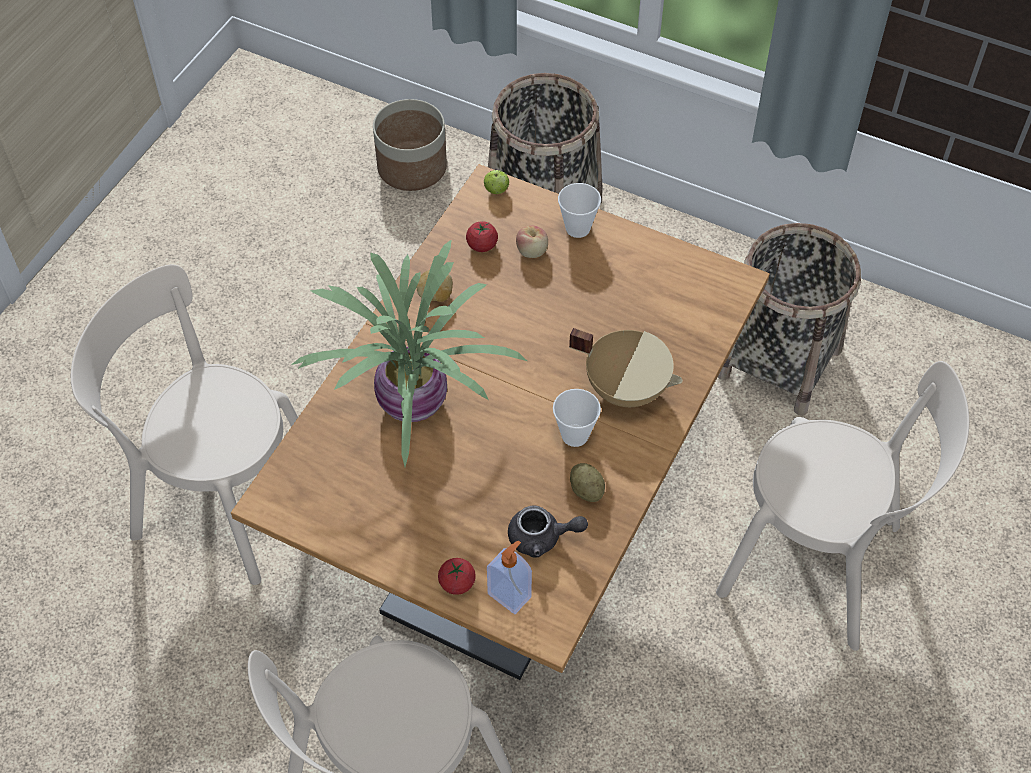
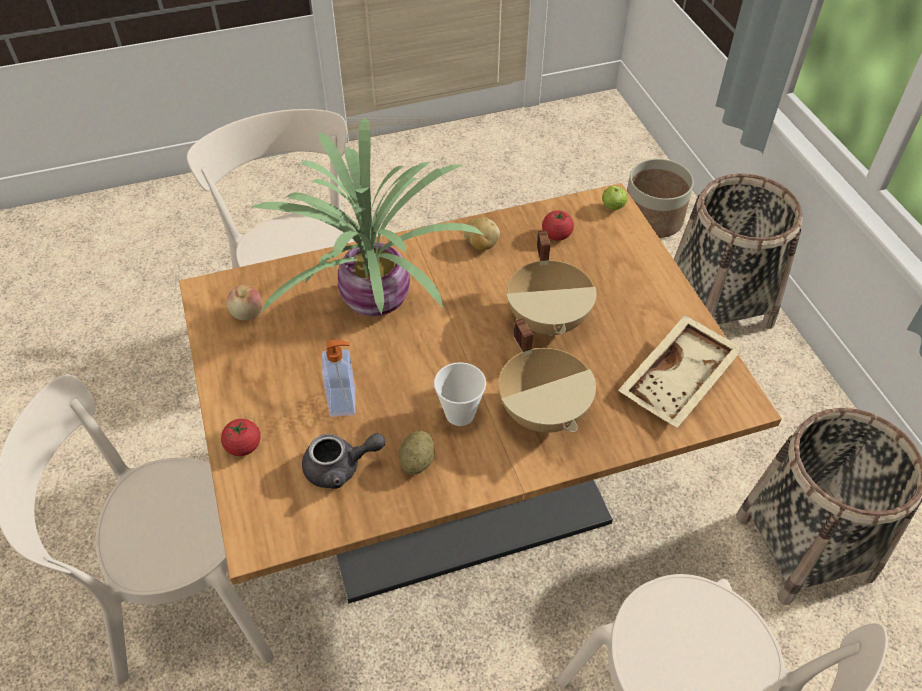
camera: 45 degrees right, 5 degrees down
(510, 594) = (266, 488): soap dispenser -> soap dispenser (344, 402)
(532, 251) = (589, 264): apple -> apple (247, 314)
(542, 538) = (340, 467): grey teapot -> grey teapot turned 60 degrees counterclockwise
(554, 318) = (549, 320): none -> beige cooking pot
(577, 228) = (646, 272): cup -> none
(686, 296) = (679, 381): none -> beige tray

